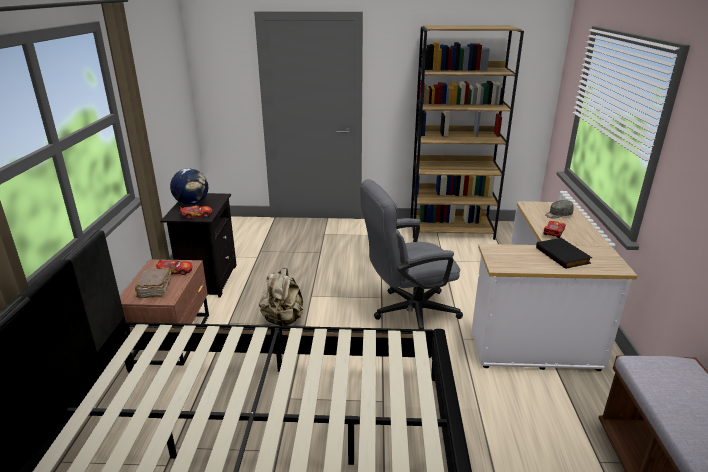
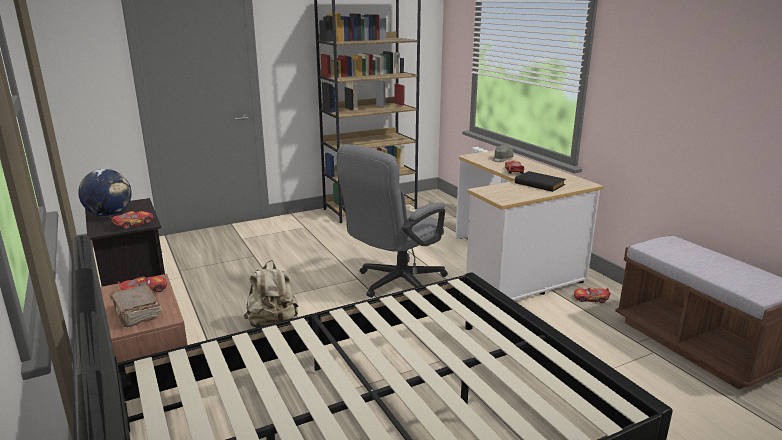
camera: 30 degrees left, 5 degrees down
(591, 392) = (590, 299): none -> toy car

